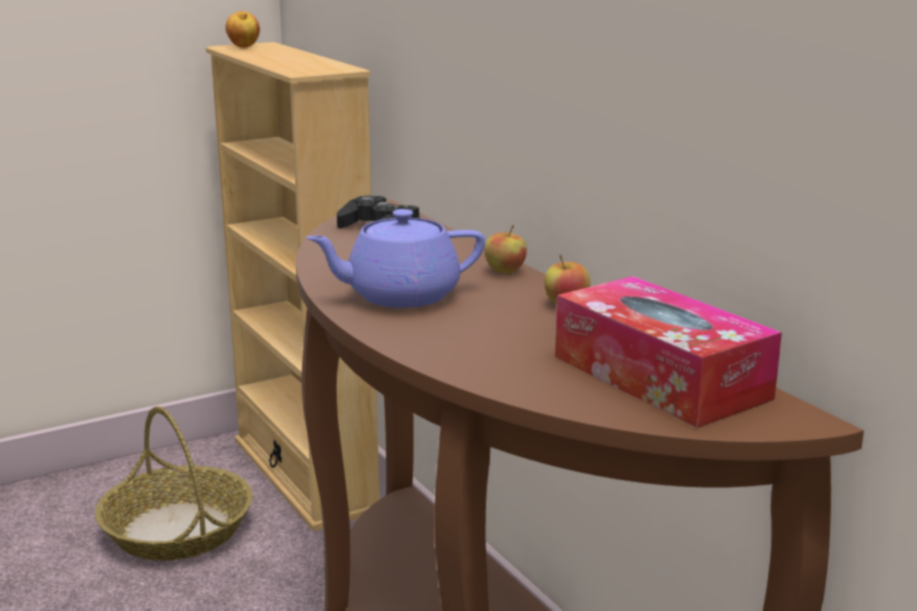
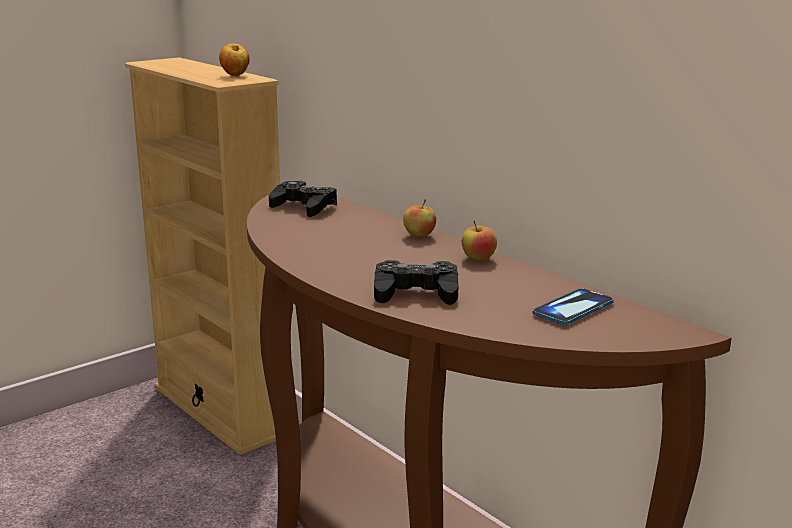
camera: 10 degrees left, 0 degrees up
(178, 530) = (126, 464): basket -> none
(243, 47) = (158, 62): apple -> apple (235, 75)
(400, 296) = (348, 259): purple teapot -> none
(464, 344) = (416, 293): none -> black game controller
(660, 377) = (573, 309): tissue box -> phone

